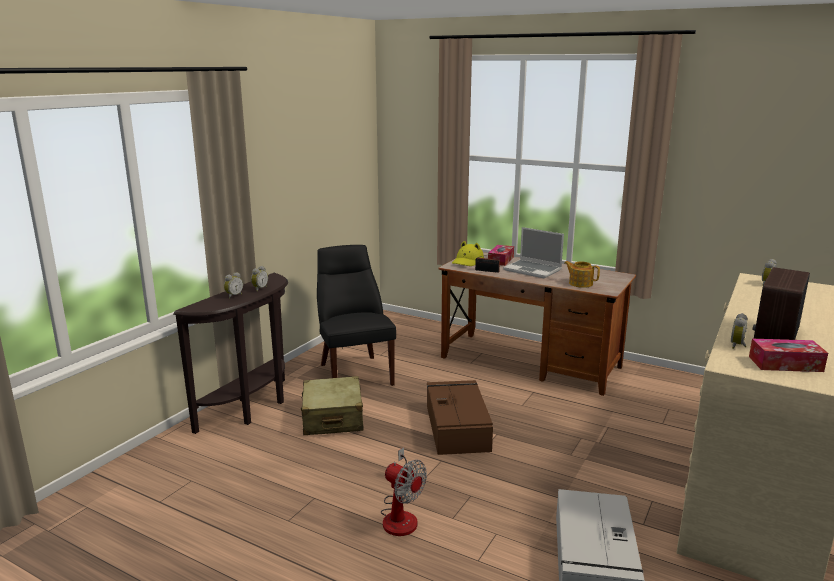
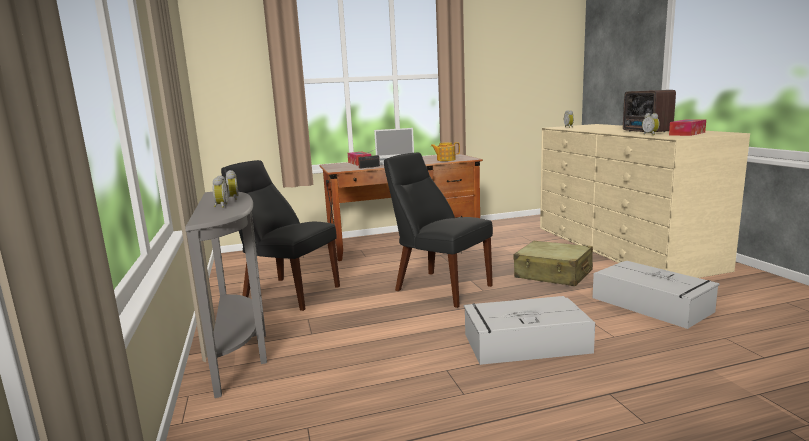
camera: 45 degrees left, 5 degrees down
(253, 408) = (242, 351): brown console table -> grey console table
(332, 418) = (338, 323): beige suitcase -> beige suitcase (553, 274)
(400, 515) = (524, 343): fan -> grey storage box
(457, 427) = (439, 287): brown storage box -> black chair
(467, 261) = (339, 167): yellow hat -> none

